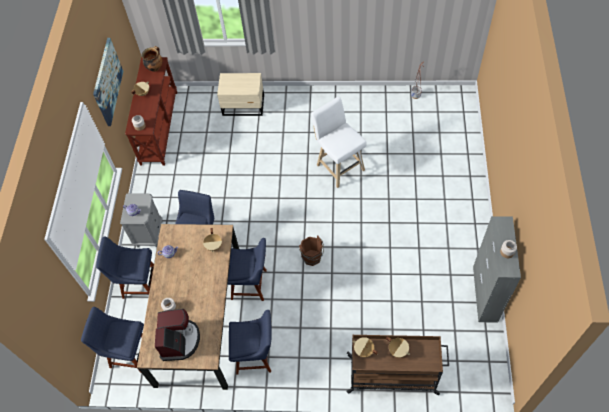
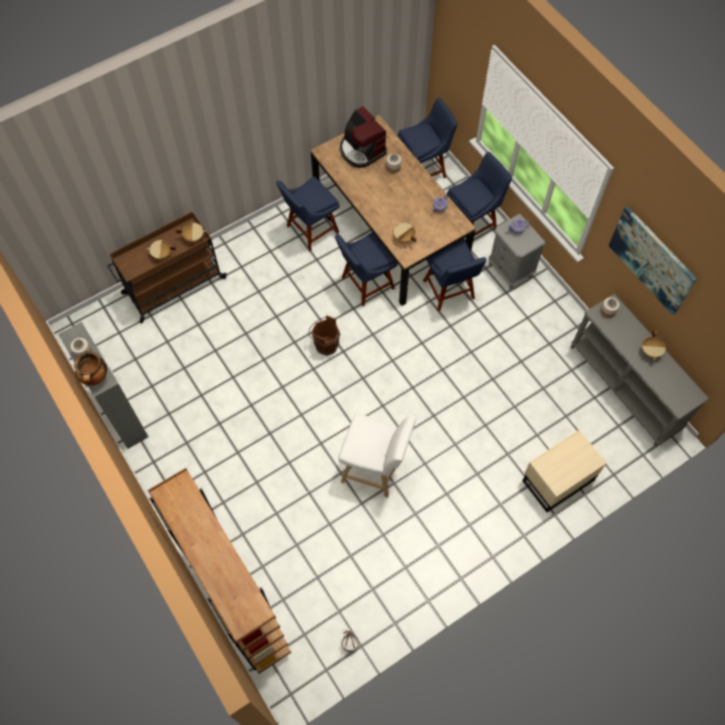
camera: 140 degrees right, 5 degrees up
(155, 67) = (676, 394): cooking pot -> cooking pot (95, 378)
(158, 127) = (626, 387): brown console table -> grey console table
(465, 144) = (238, 601): none -> brown bookcase

